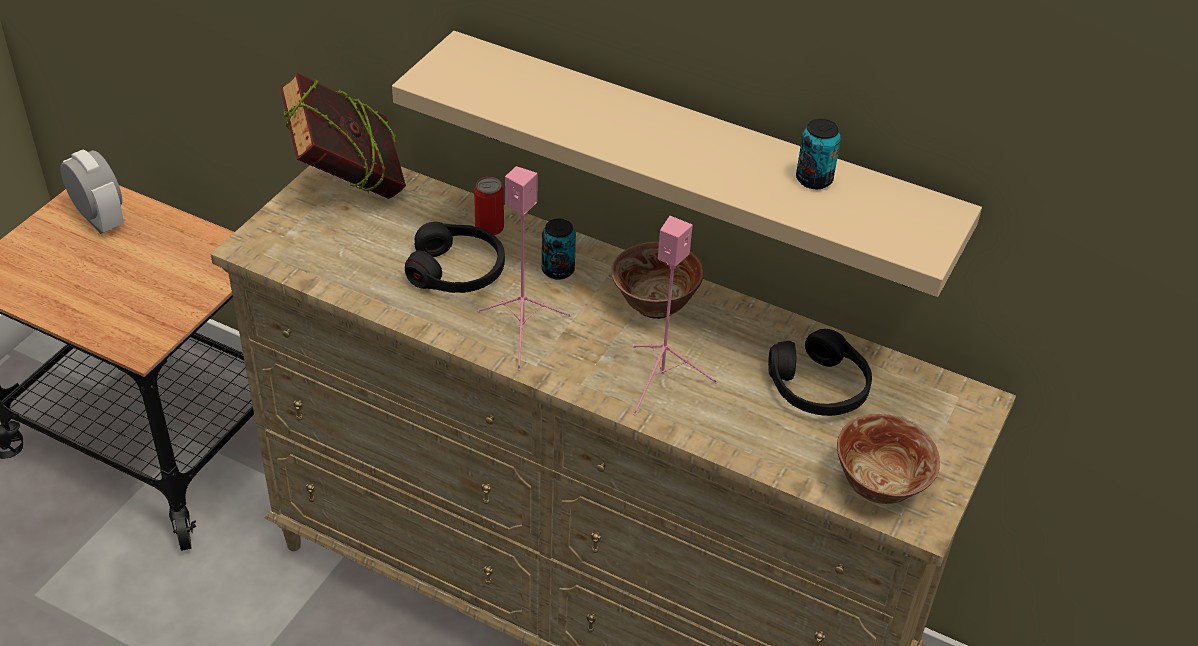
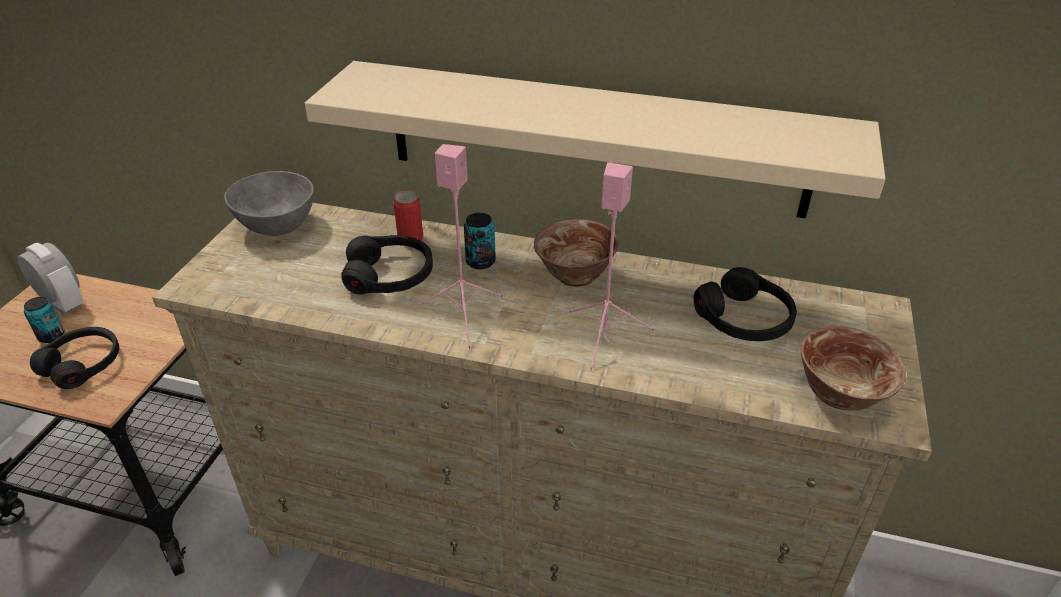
camera: 10 degrees left, 5 degrees down
(119, 299) = (83, 364): none -> black headphones
(348, 186) = (277, 225): book -> grey bowl
(814, 179) = (722, 121): can -> can (51, 336)

